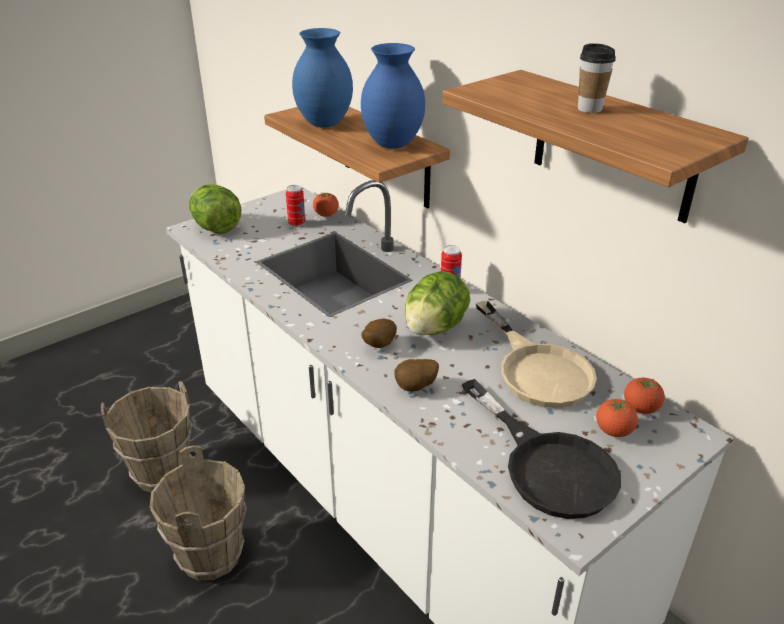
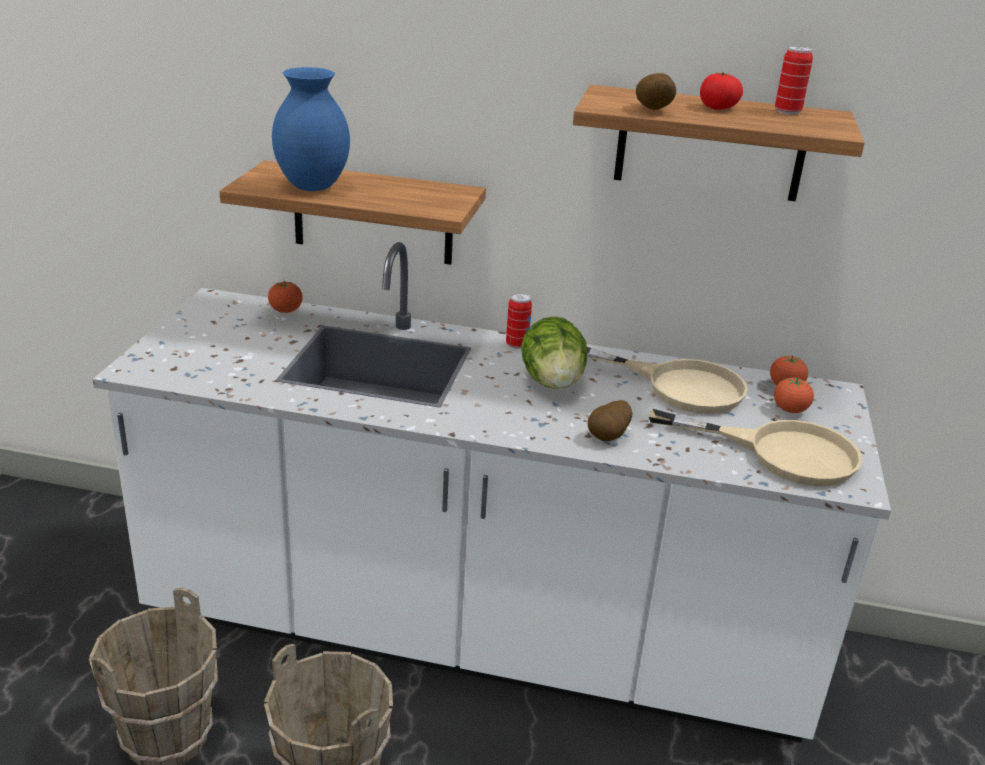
camera: 40 degrees left, 5 degrees down
(216, 228) = (167, 360): lettuce -> none
(297, 224) = (264, 329): can -> can (787, 112)
(378, 345) = (524, 415): potato -> potato (652, 110)
(392, 145) = (425, 194): blue vase -> none
(547, 464) = (781, 452): black frying pan -> beige frying pan
(589, 109) = (718, 108): cup -> tomato

